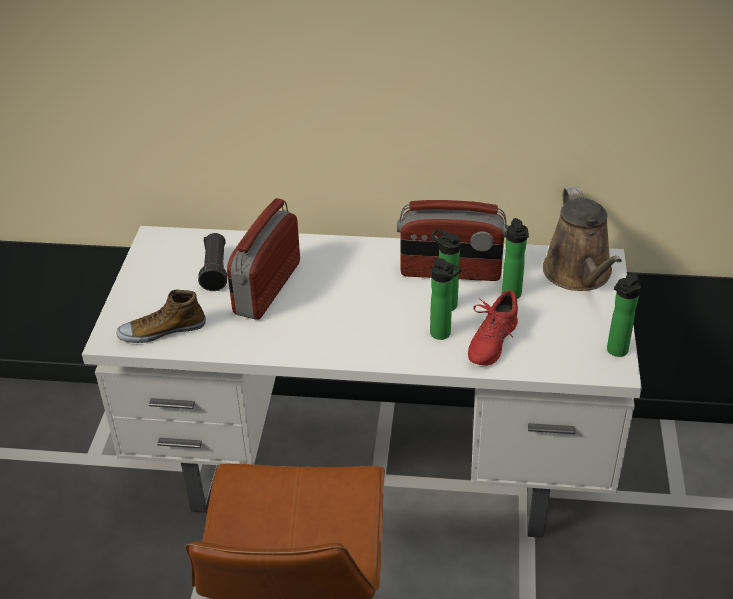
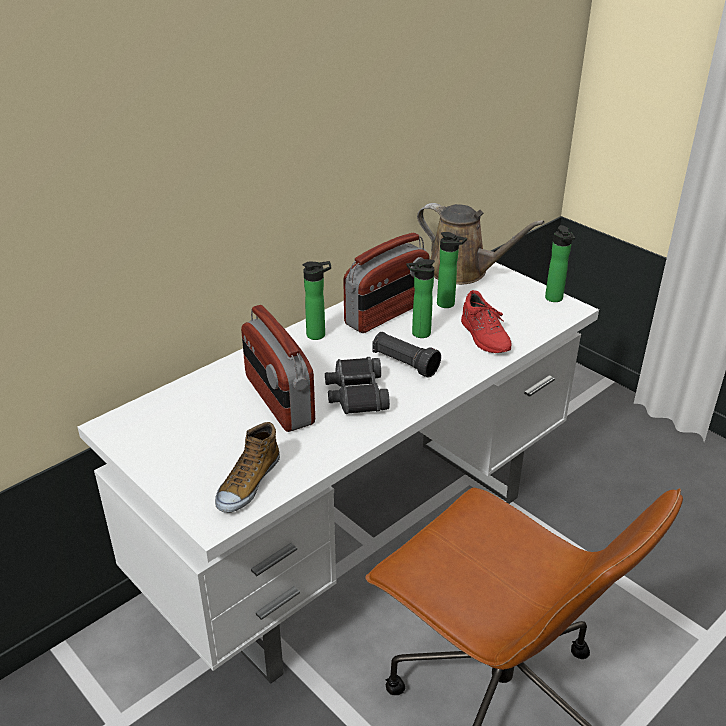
camera: 50 degrees left, 5 degrees down
(215, 270) = (213, 415): black flashlight -> black flashlight (404, 364)
(320, 319) = (356, 394): none -> black binoculars
(443, 334) = (450, 351): bottle -> bottle (319, 334)

